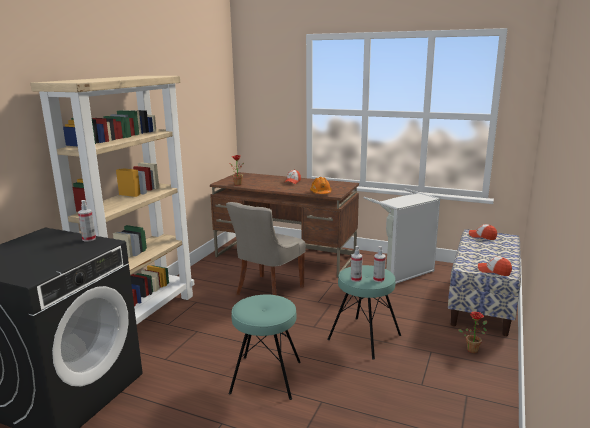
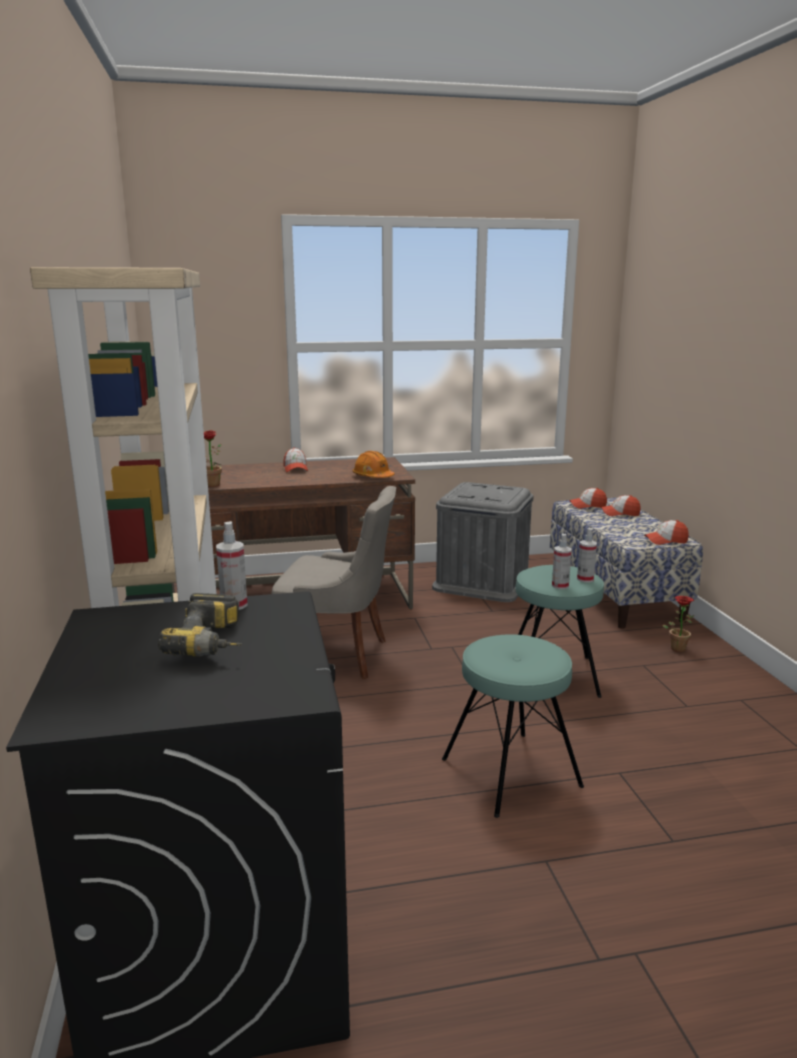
camera: 35 degrees left, 0 degrees up
(50, 252) = (213, 644): none -> power drill
(268, 291) = (338, 655): grey chair -> grey chair turned 75 degrees counterclockwise
(402, 273) = (482, 581): grey laundry basket -> grey storage box
(496, 246) = (620, 513): none -> cap

